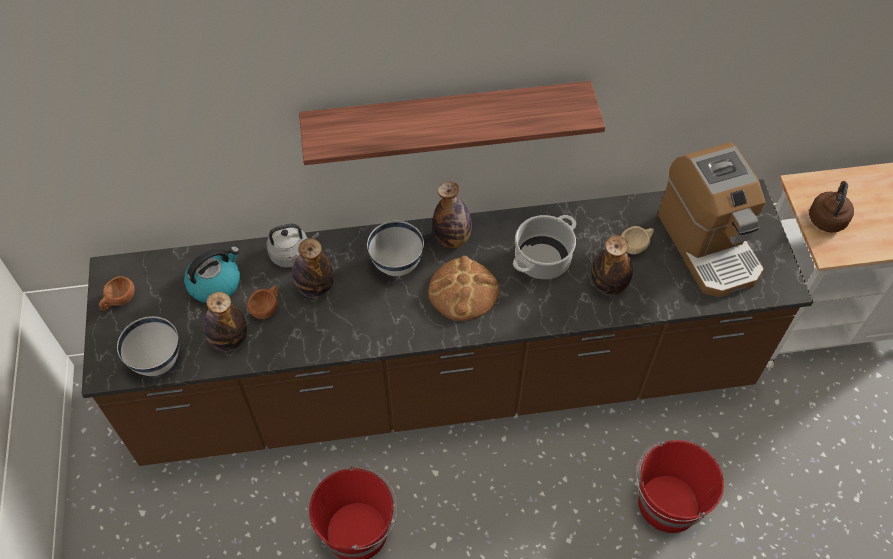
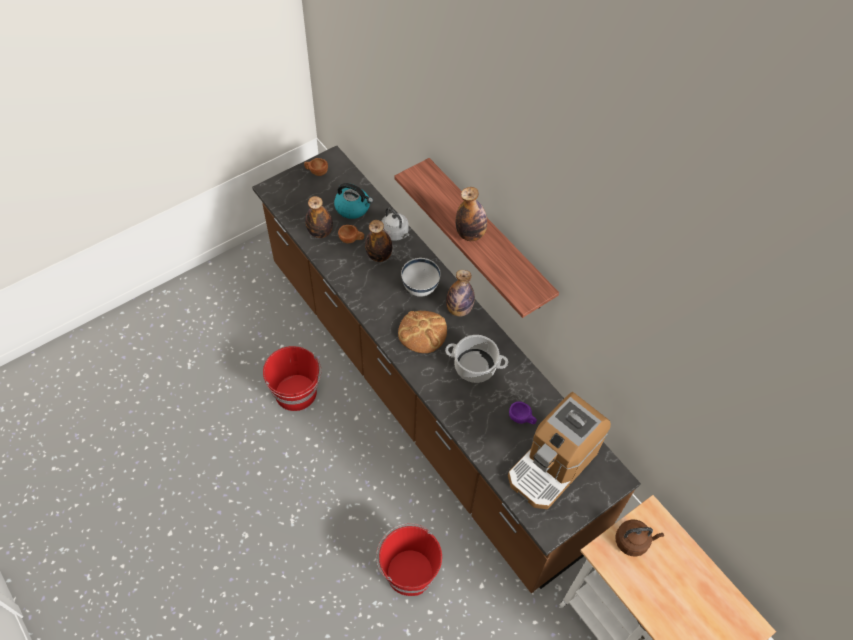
camera: 60 degrees right, 0 degrees up
(158, 361) = (289, 208): white bowl -> none
(608, 284) = (478, 413): bottle -> bottle (470, 234)
(636, 246) = (522, 418): beige cup -> purple cup

